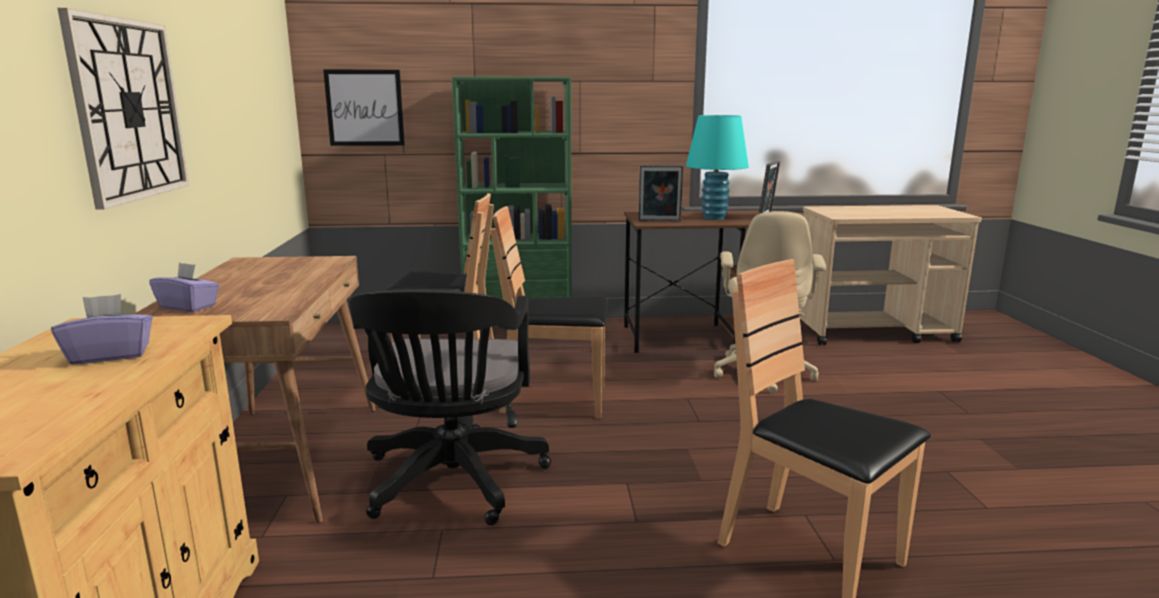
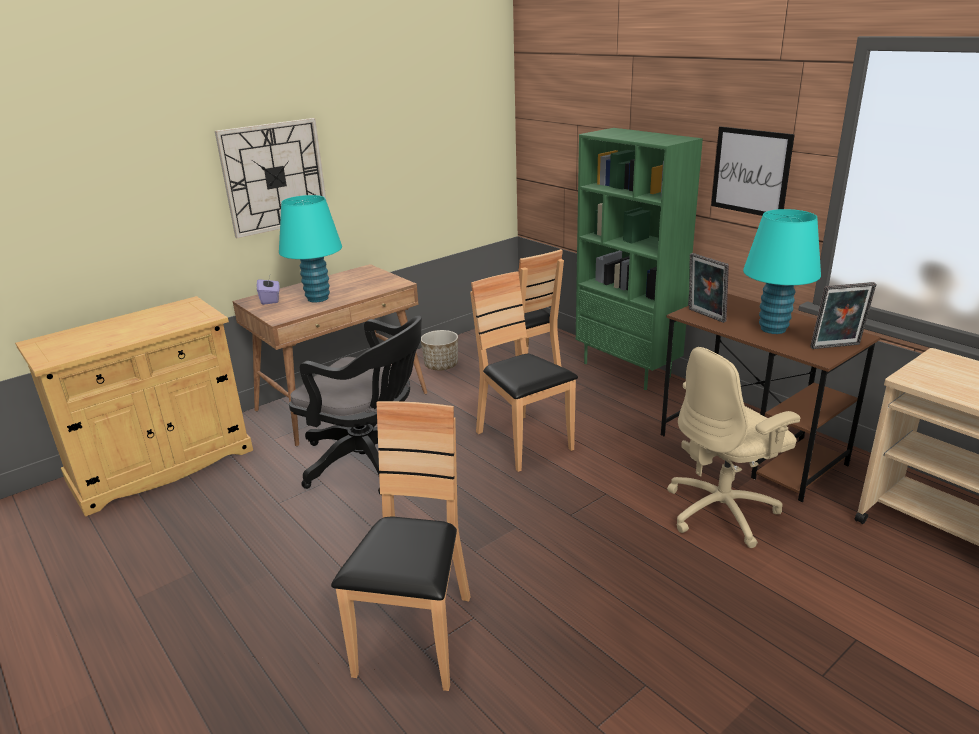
camera: 55 degrees right, 10 degrees up
(110, 355) = (153, 325): purple tissue box -> none
(266, 289) = (317, 298): none -> turquoise table lamp
(333, 385) = (441, 365): none -> planter
(365, 108) = (553, 146): picture -> picture (751, 172)
(452, 484) = (371, 462): black office chair -> black office chair turned 120 degrees counterclockwise

